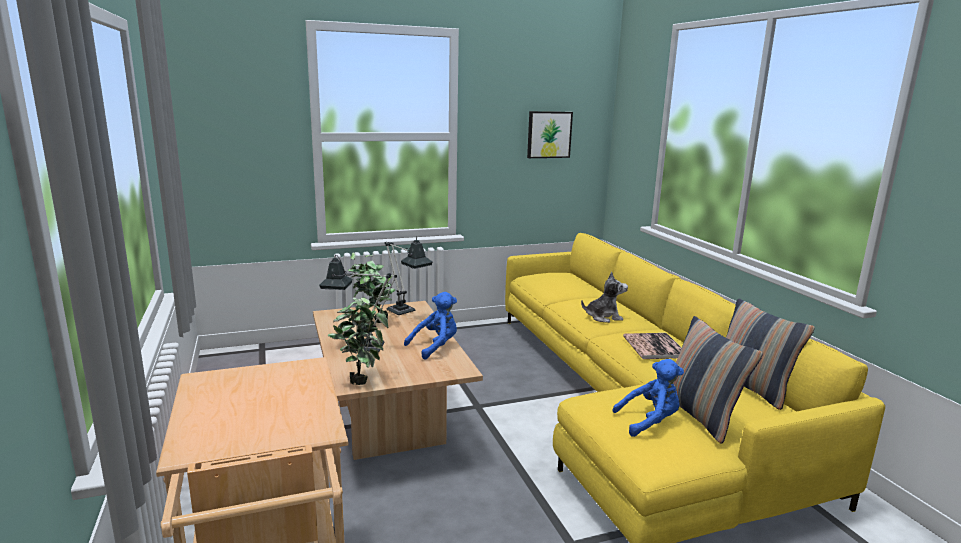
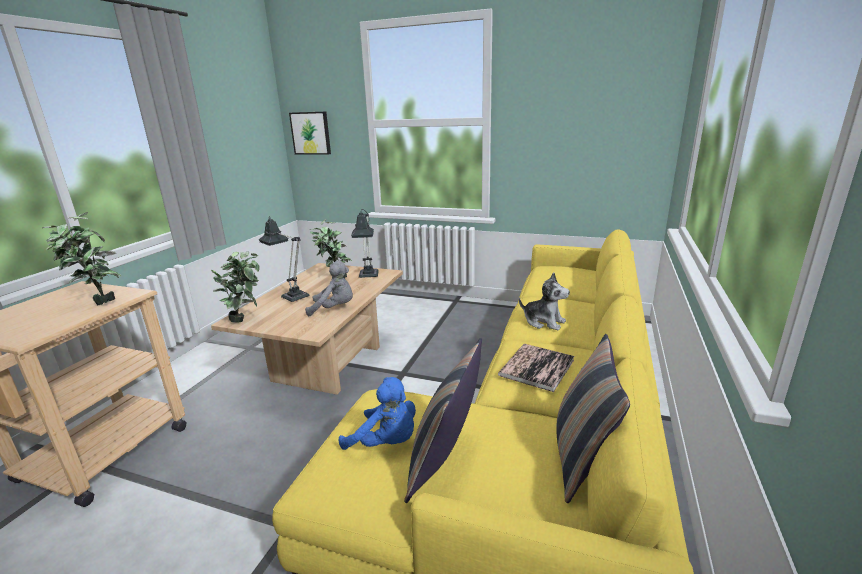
camera: 40 degrees right, 5 degrees up
(294, 382) = (98, 302): none -> potted plant
(435, 347) = (334, 309): blue plush toy -> grey plush toy
(548, 134) = (594, 117): picture -> picture (311, 133)

